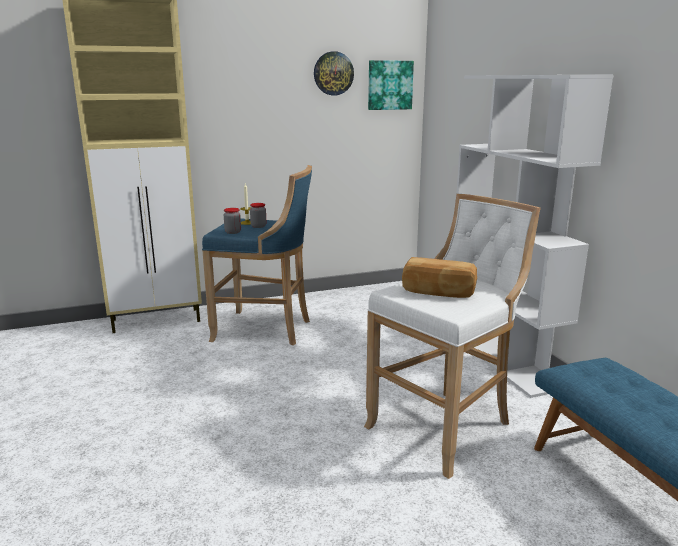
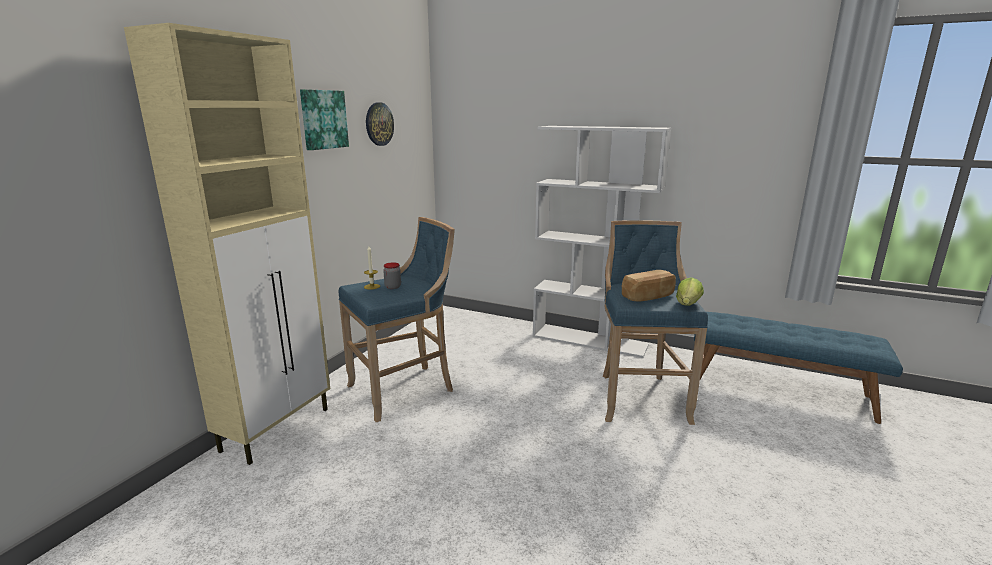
camera: 45 degrees left, 0 degrees up
(233, 232) = (387, 298): jar -> none
(389, 85) = (414, 133): picture -> picture (323, 119)
(445, 426) = (639, 396): white stool -> blue stool
(456, 312) = (688, 305): none -> lettuce

